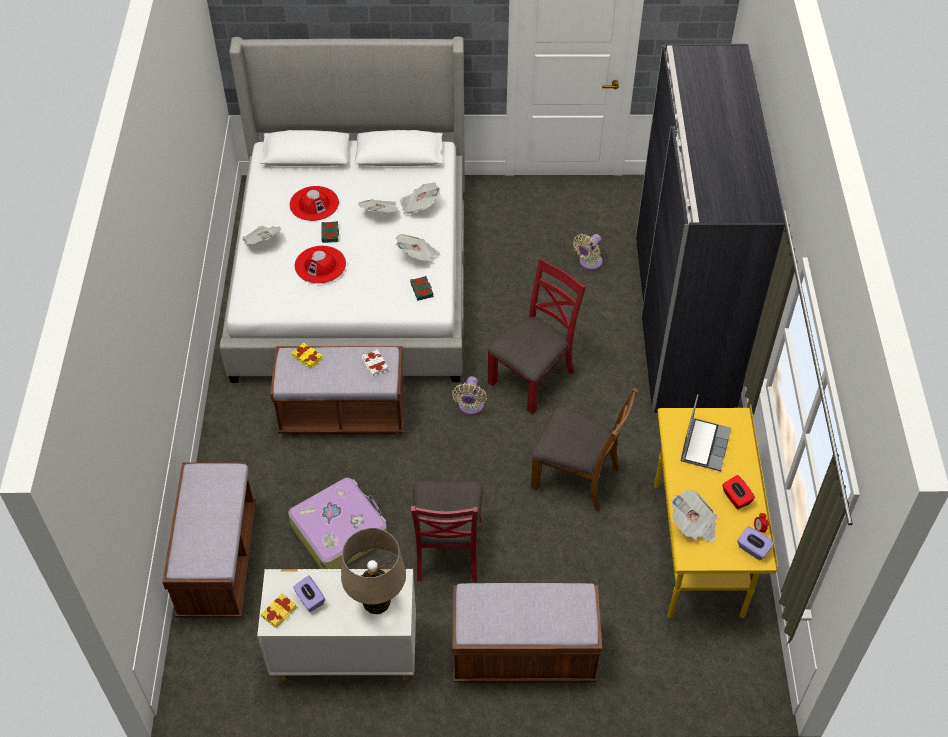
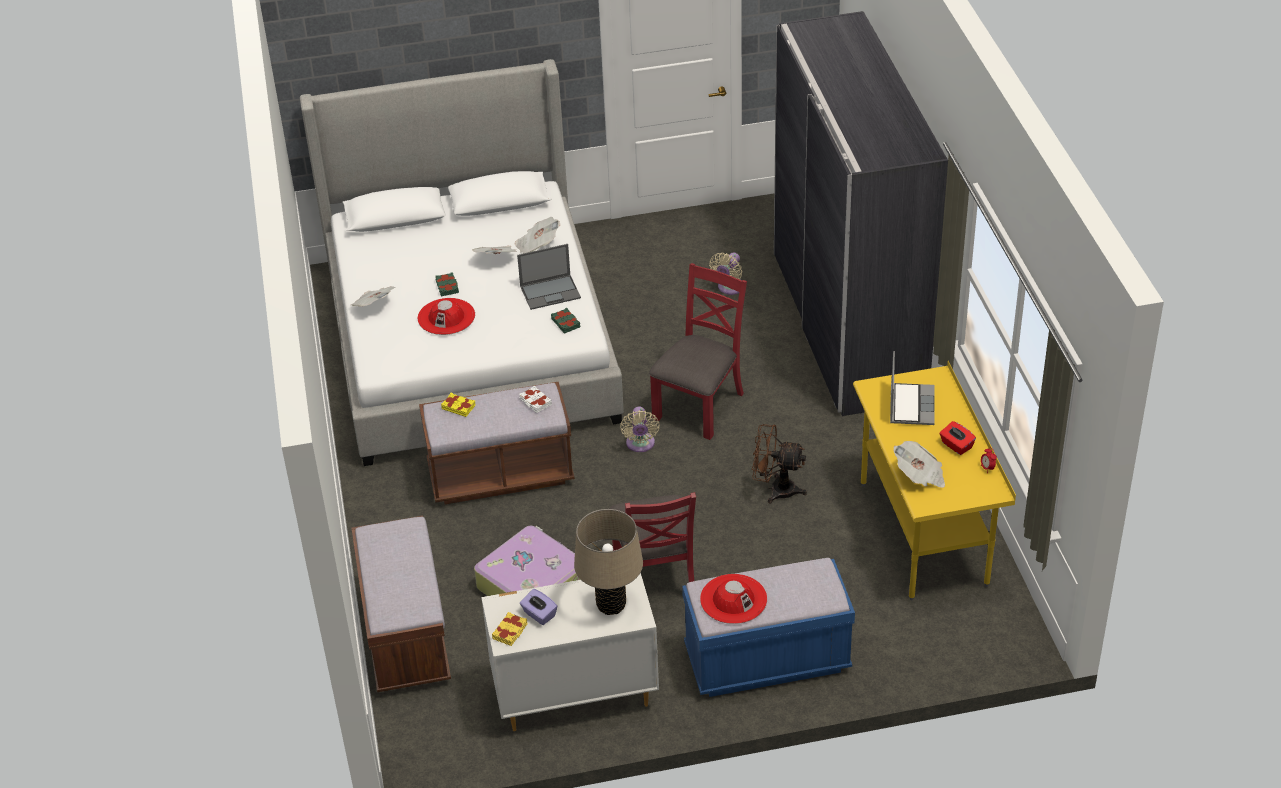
camera: 10 degrees left, 10 degrees down
(314, 203) = (420, 261): red hat -> red hat (733, 599)
(418, 255) = (551, 292): newspaper -> laptop
(523, 655) = (767, 660): brown bench -> blue bench
(577, 477) = (776, 489): brown chair -> brown fan
(753, 549) = (986, 486): purple tissue box -> none

